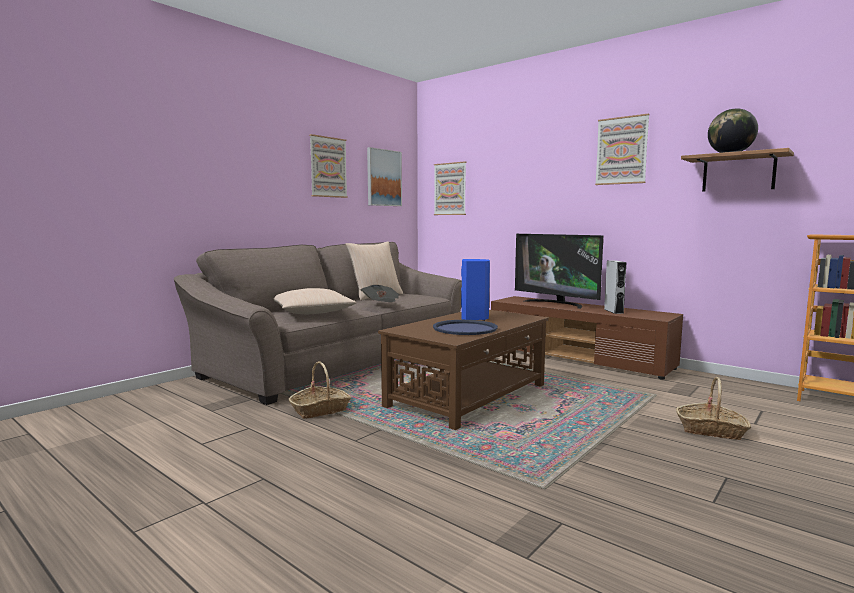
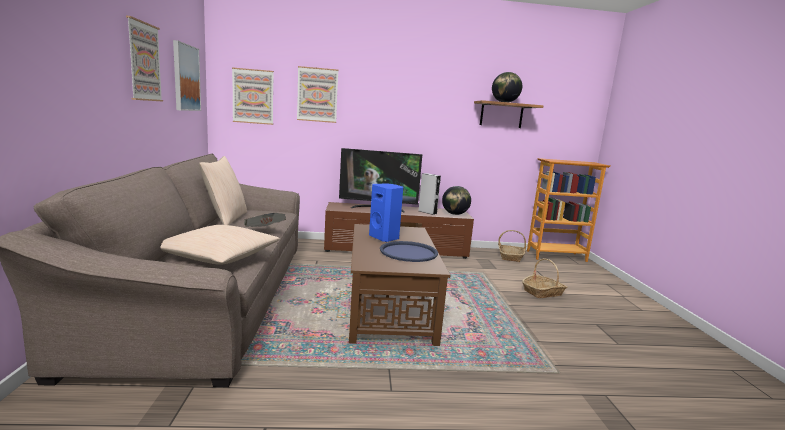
camera: 45 degrees left, 5 degrees up
(320, 410) = (300, 369): basket -> basket (510, 257)
(621, 151) = (425, 86): picture -> picture (317, 95)
(651, 315) = (454, 214): none -> globe

